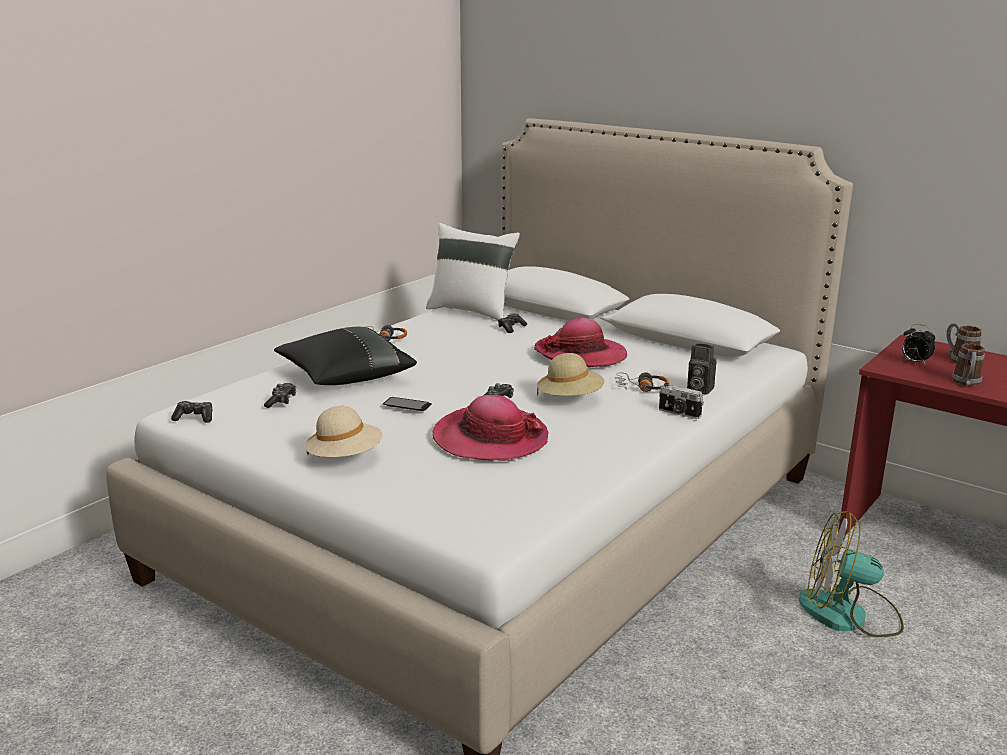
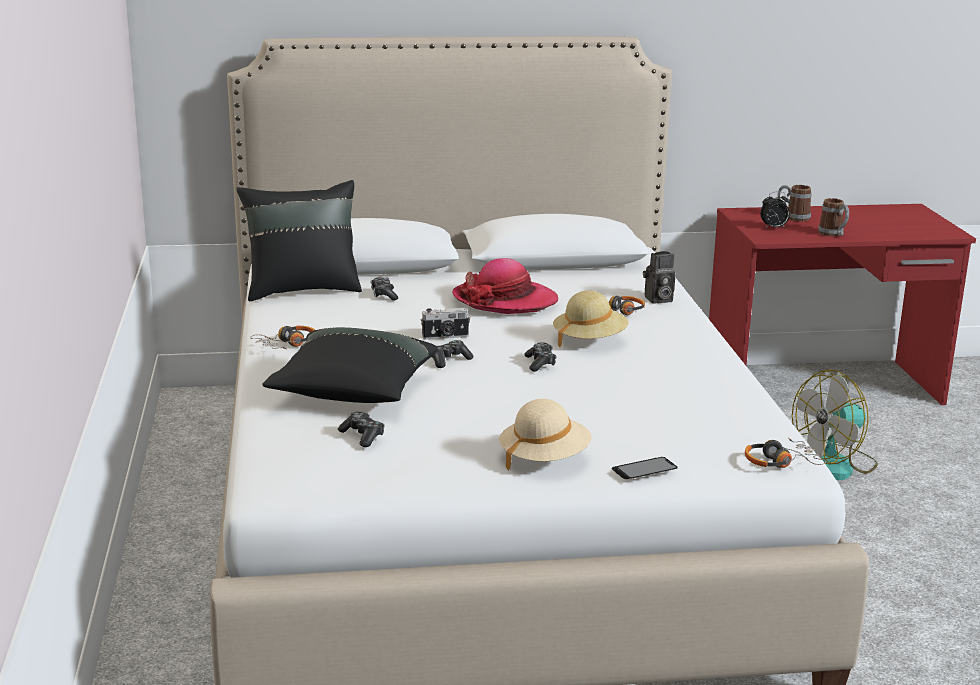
camera: 45 degrees left, 0 degrees up
(194, 417) = (308, 487): game controller -> game controller (449, 360)
(407, 405) = (482, 395): phone -> phone (644, 470)
(472, 311) = (302, 290): white pillow -> black pillow
(487, 531) = (781, 462): none -> headphones
(490, 438) = (612, 395): hat -> none
(679, 413) = (689, 323): camera -> camera (445, 337)

